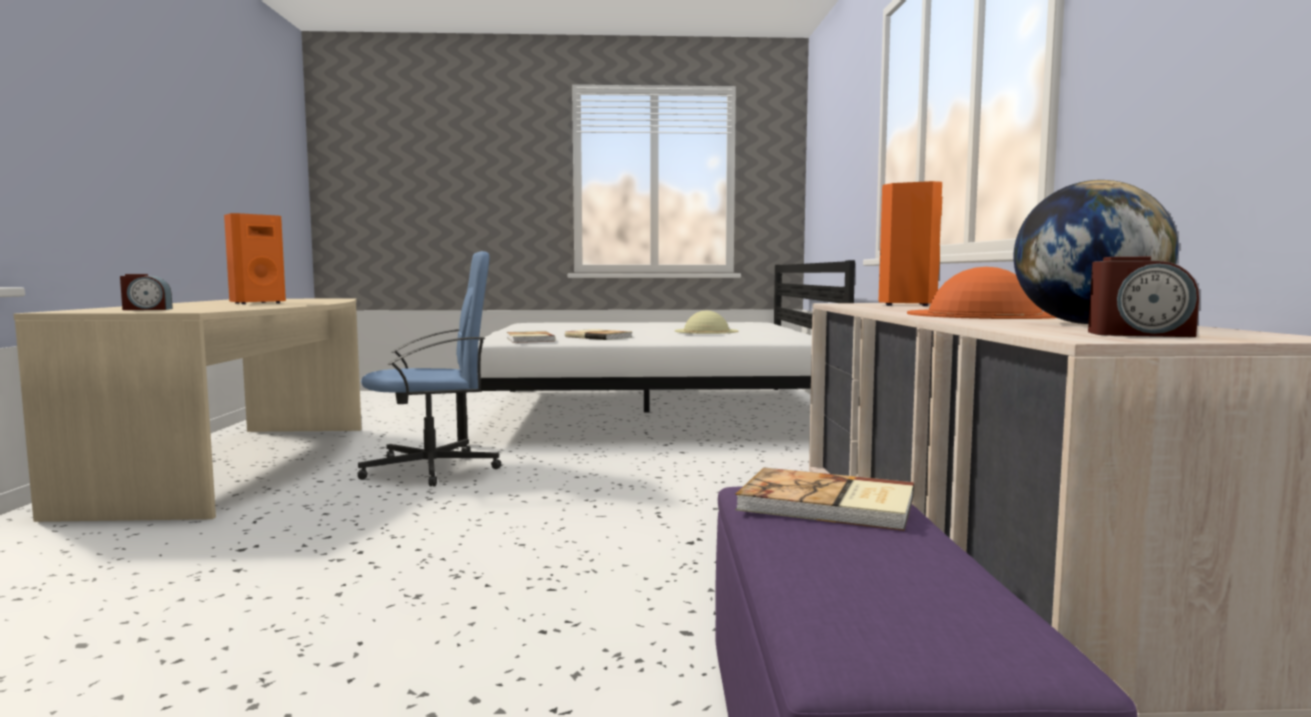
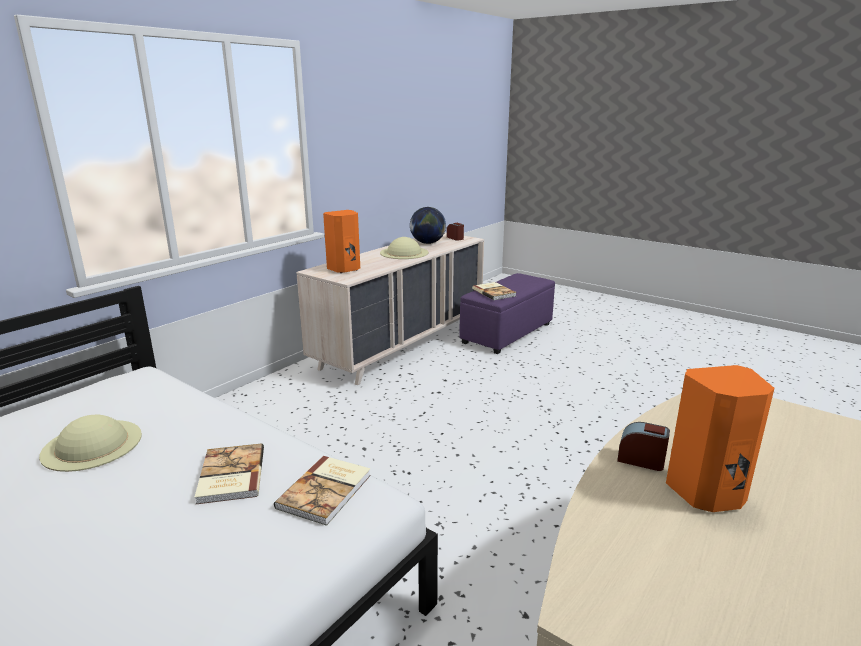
camera: 140 degrees left, 15 degrees up
(147, 309) = (782, 426): alarm clock -> alarm clock (641, 460)
(433, 469) = (497, 543): blue office chair -> none
(983, 314) = (404, 252): orange hat -> beige hat

